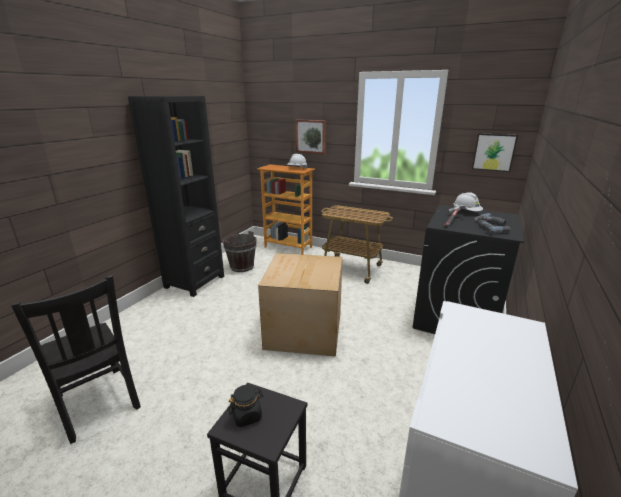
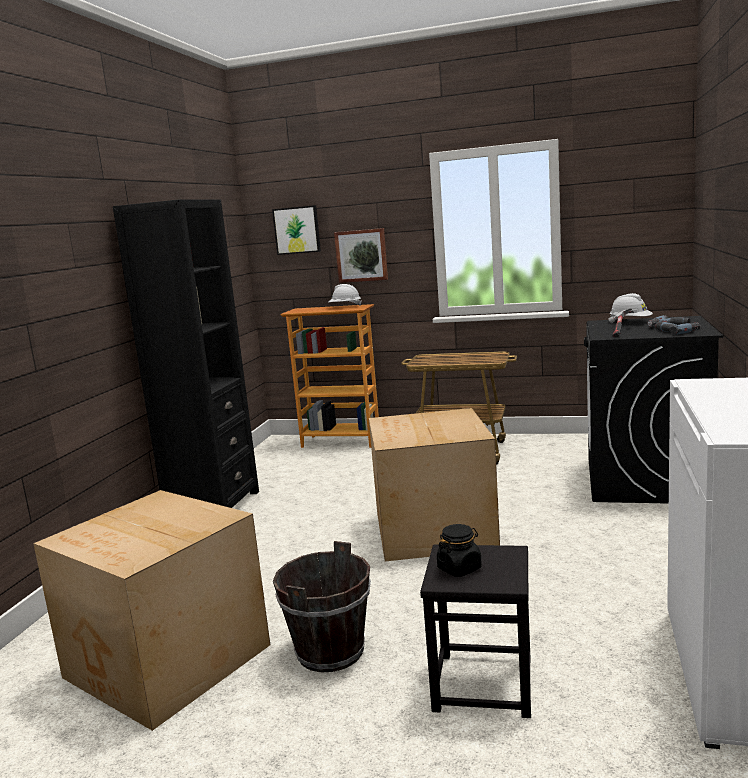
camera: 10 degrees left, 10 degrees down
(97, 404) = (167, 663): black chair -> cardboard box
(242, 267) = (281, 476): brown bucket -> brown bucket (331, 652)
(494, 152) = (641, 243): picture -> picture (297, 230)

